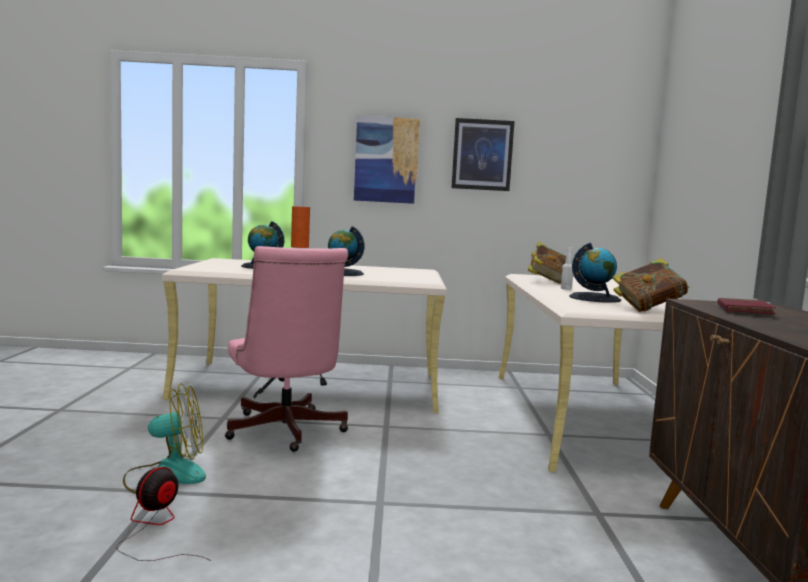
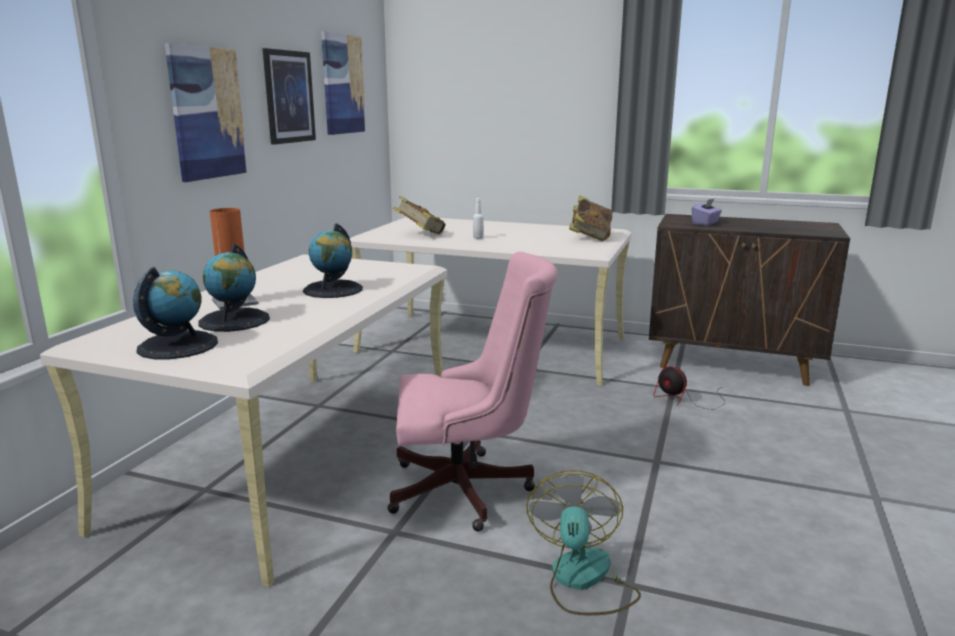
camera: 70 degrees left, 10 degrees up
(156, 529) = (718, 586): fan -> fan (686, 400)
(567, 148) = (343, 84): none -> picture
(594, 298) = (535, 239): globe -> globe (178, 345)
(744, 310) = (705, 223): red book -> purple tissue box

